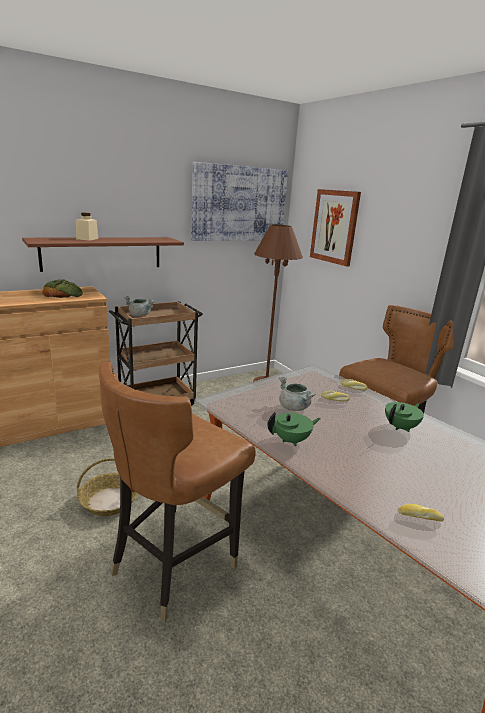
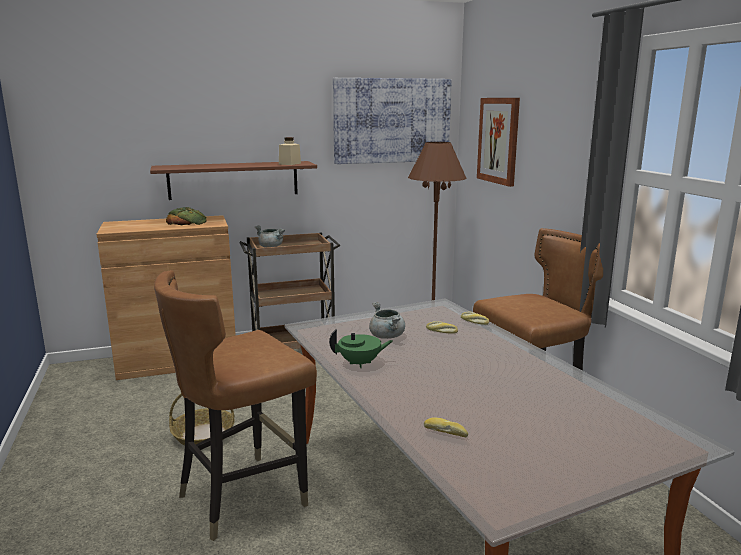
camera: 15 degrees right, 5 degrees down
(87, 239) = (215, 164): beige jar -> beige jar (290, 163)
(401, 427) = (498, 359): green teapot -> none

